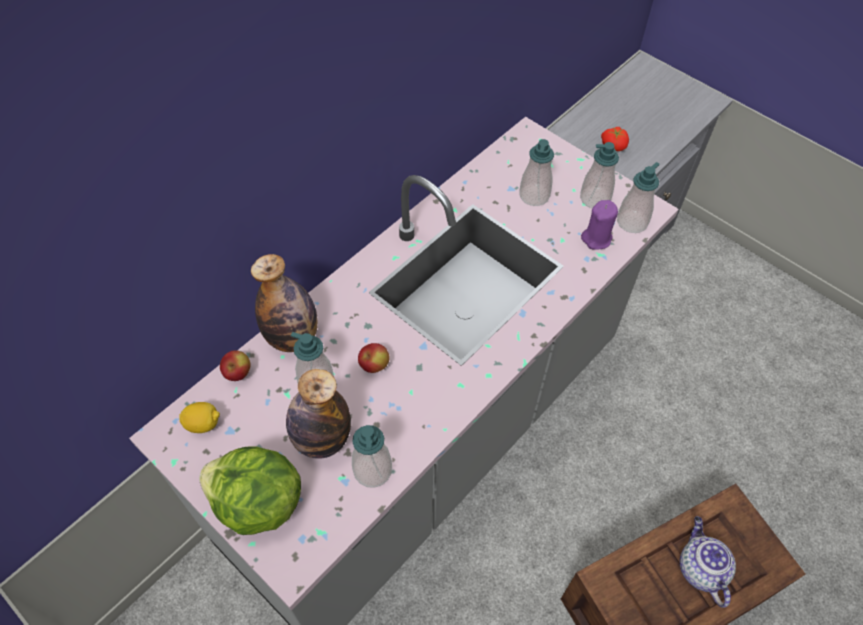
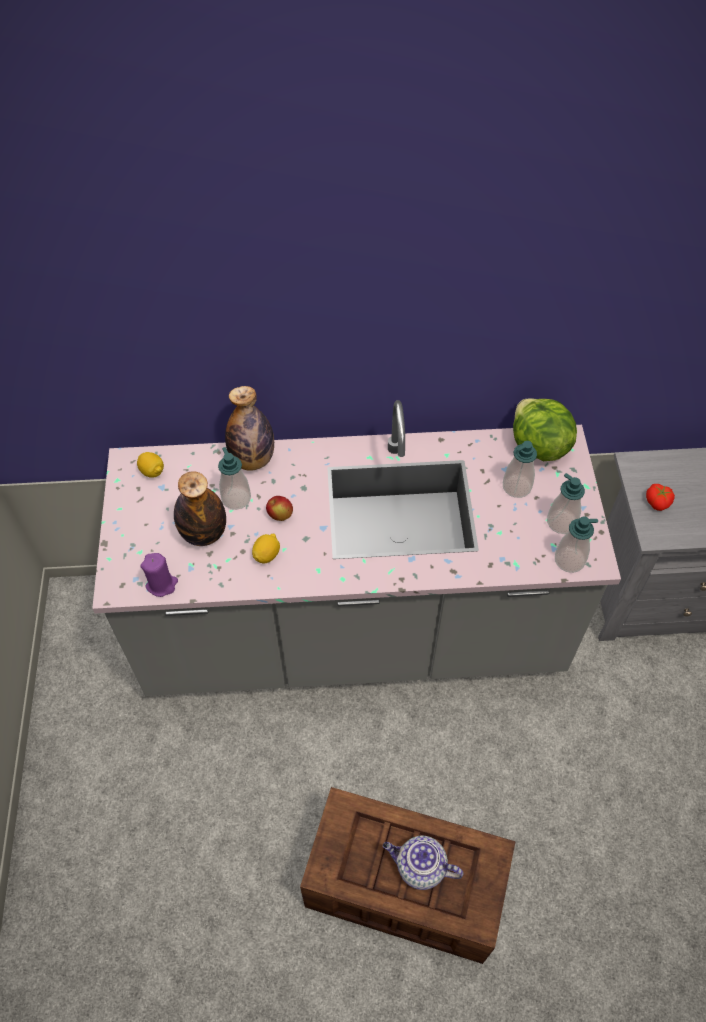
camera: 45 degrees right, 0 degrees up
(238, 373) = (200, 457): apple -> none
(258, 504) = (133, 540): lettuce -> lettuce (537, 446)
(372, 470) = (211, 575): soap dispenser -> none
(401, 409) = (267, 554): none -> lemon
(596, 238) = (527, 551): purple candle -> purple candle (162, 584)
(700, 568) = (419, 867): teapot -> teapot turned 105 degrees counterclockwise

